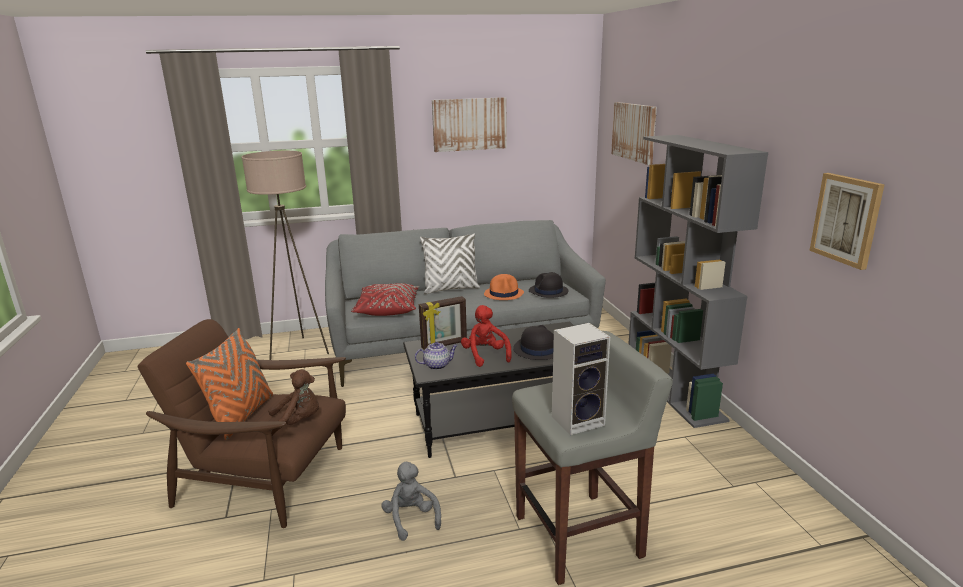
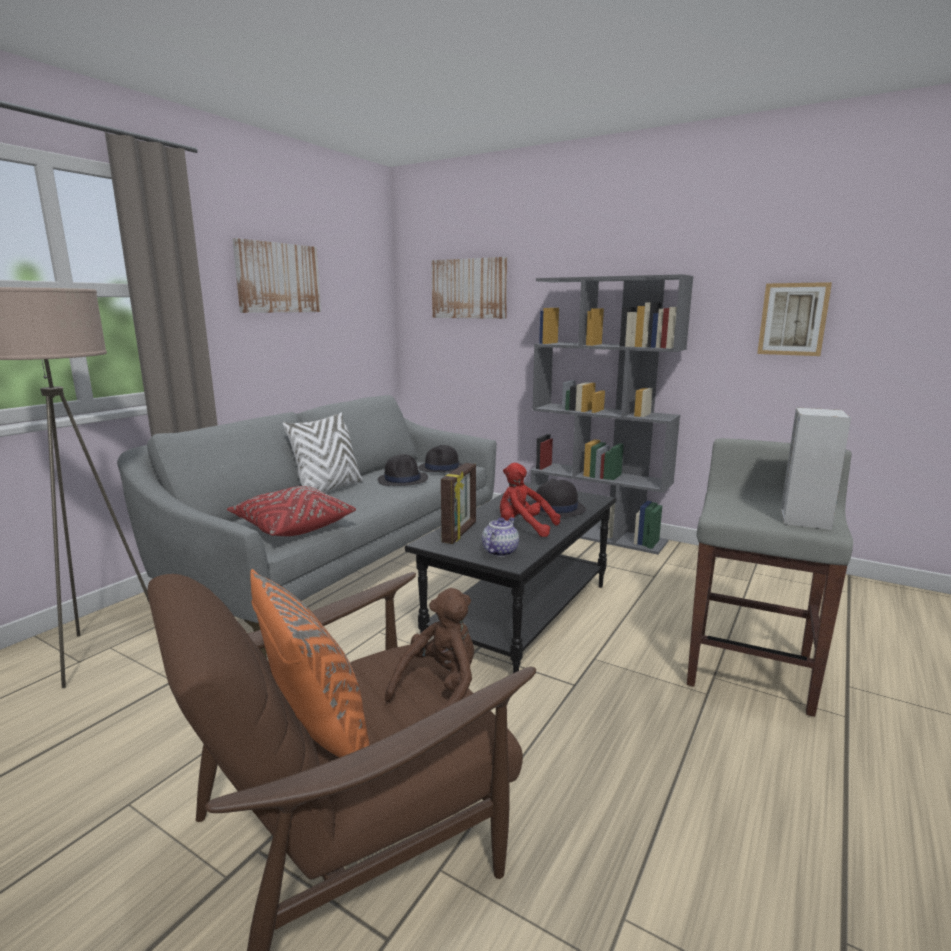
camera: 45 degrees left, 5 degrees down
(411, 519) = (615, 751): grey plush toy -> none
(504, 294) = (403, 479): orange hat -> black hat

